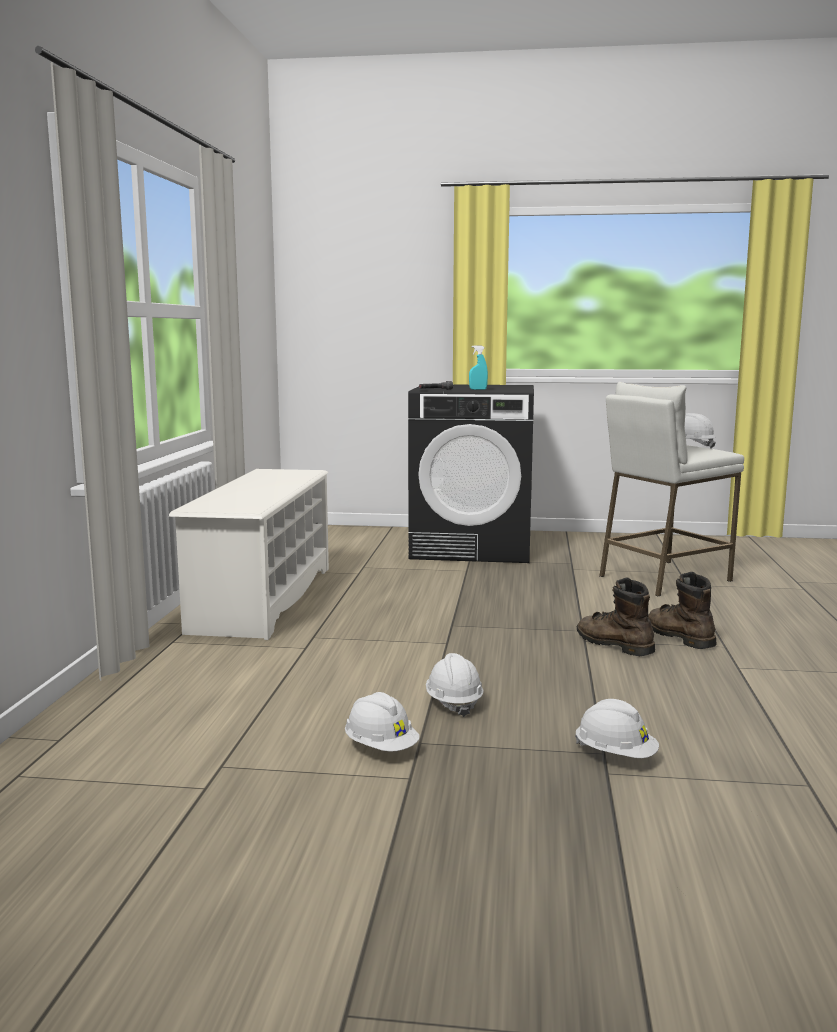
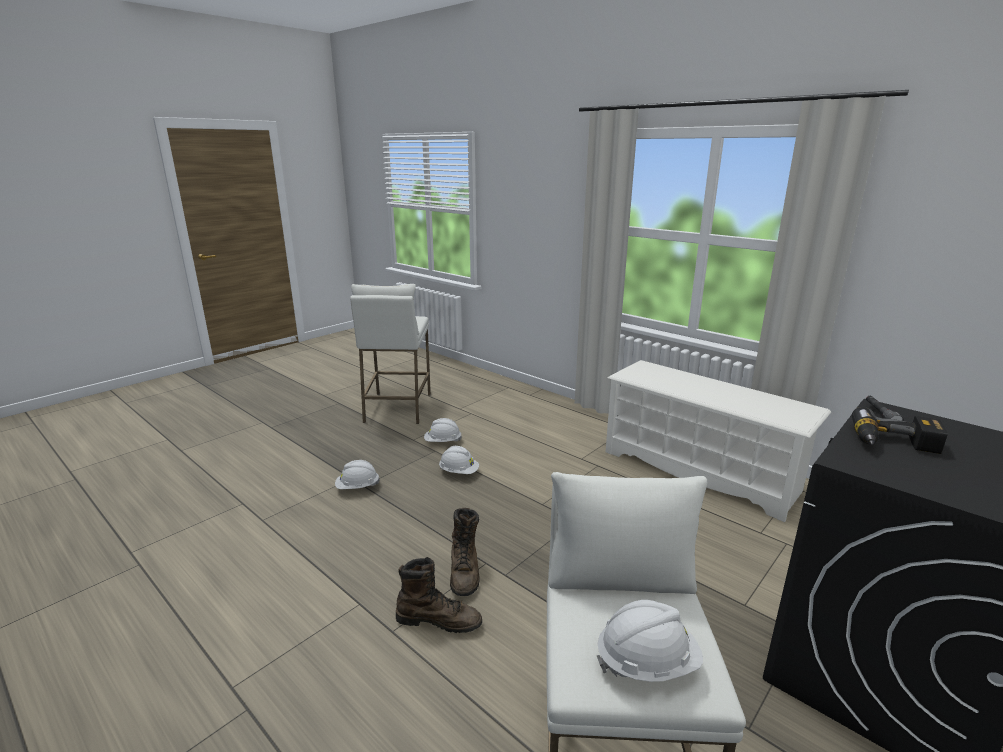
camera: 125 degrees right, 10 degrees up
(280, 872) = (397, 408): none -> white stool
(478, 389) = (894, 444): turquoise spray bottle -> power drill
(613, 644) = (465, 572): brown boot -> brown boot turned 90 degrees clockwise

